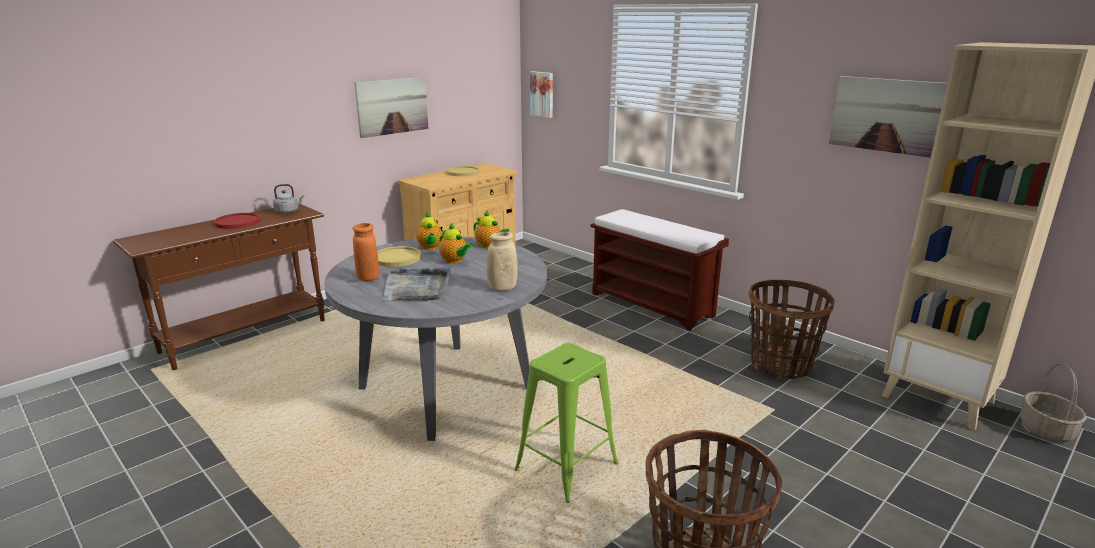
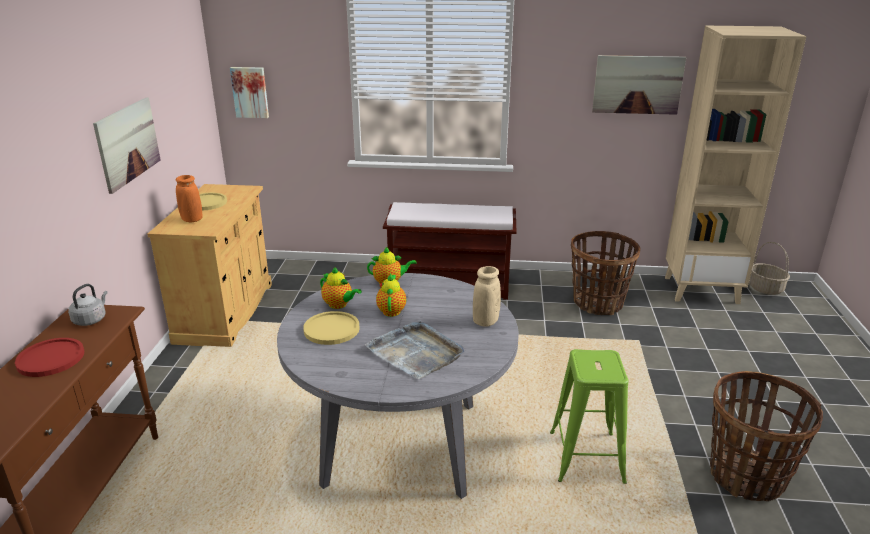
camera: 40 degrees left, 5 degrees up
(368, 278) = (351, 363): orange vase -> orange vase (192, 220)
(455, 261) = (391, 310): teapot -> teapot turned 90 degrees counterclockwise

